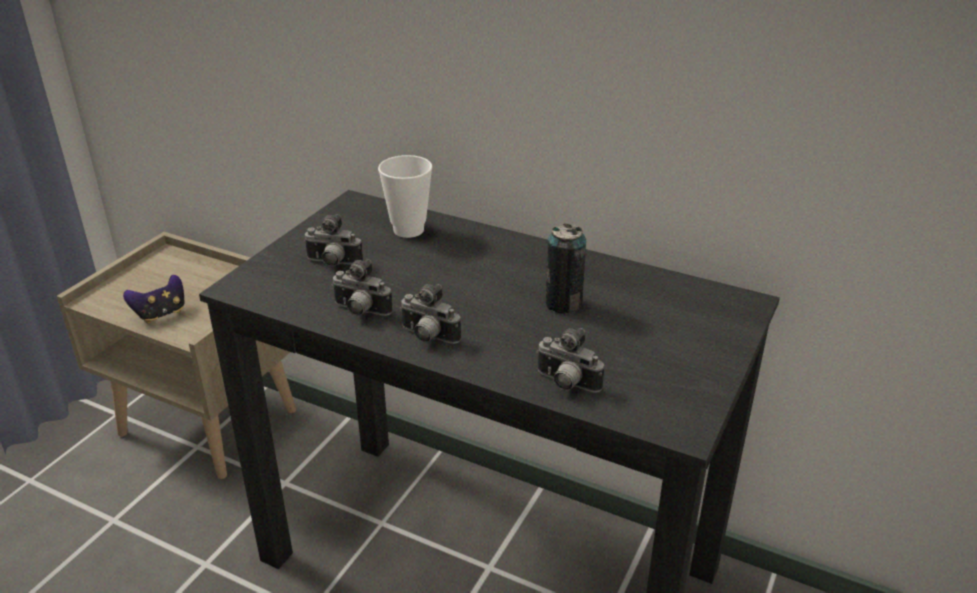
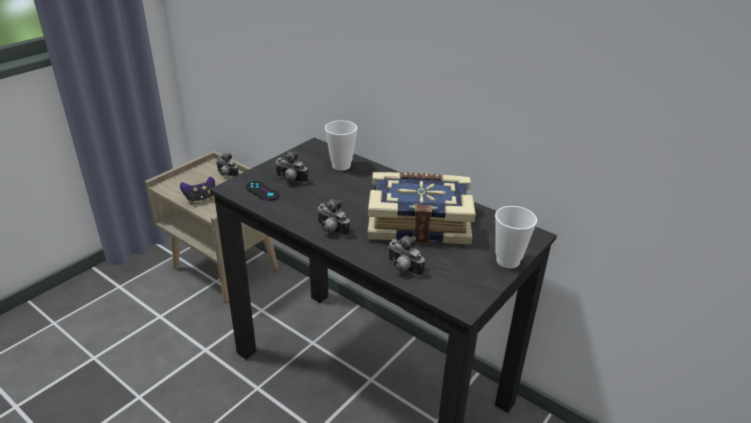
camera: 10 degrees right, 0 degrees up
(291, 286) = (262, 191): none -> black game controller
(360, 312) = (297, 211): camera -> camera (226, 175)
(563, 304) = (418, 221): can -> book
(723, 348) = (508, 261): none -> cup

